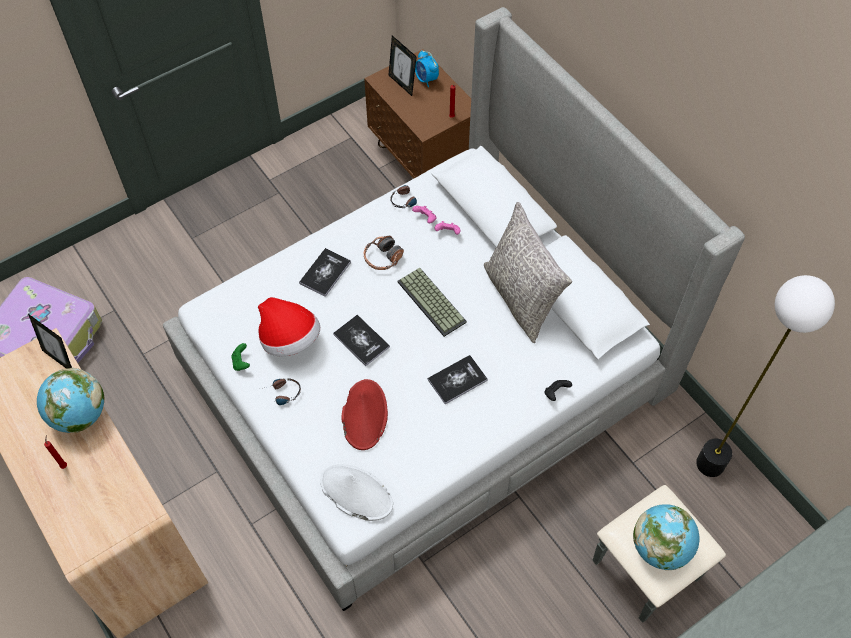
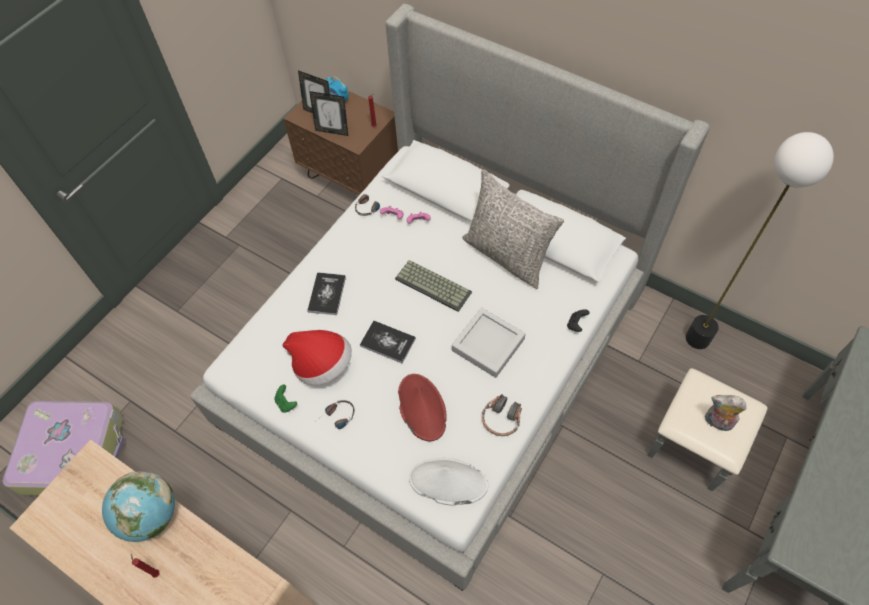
camera: 20 degrees left, 0 degrees up
(60, 359) = (108, 468): picture frame -> picture frame (332, 131)
(383, 258) = (372, 263): headphones -> headphones (501, 419)
(457, 380) = (488, 345): book -> grey tray
(660, 547) = (717, 422): globe -> plush toy

